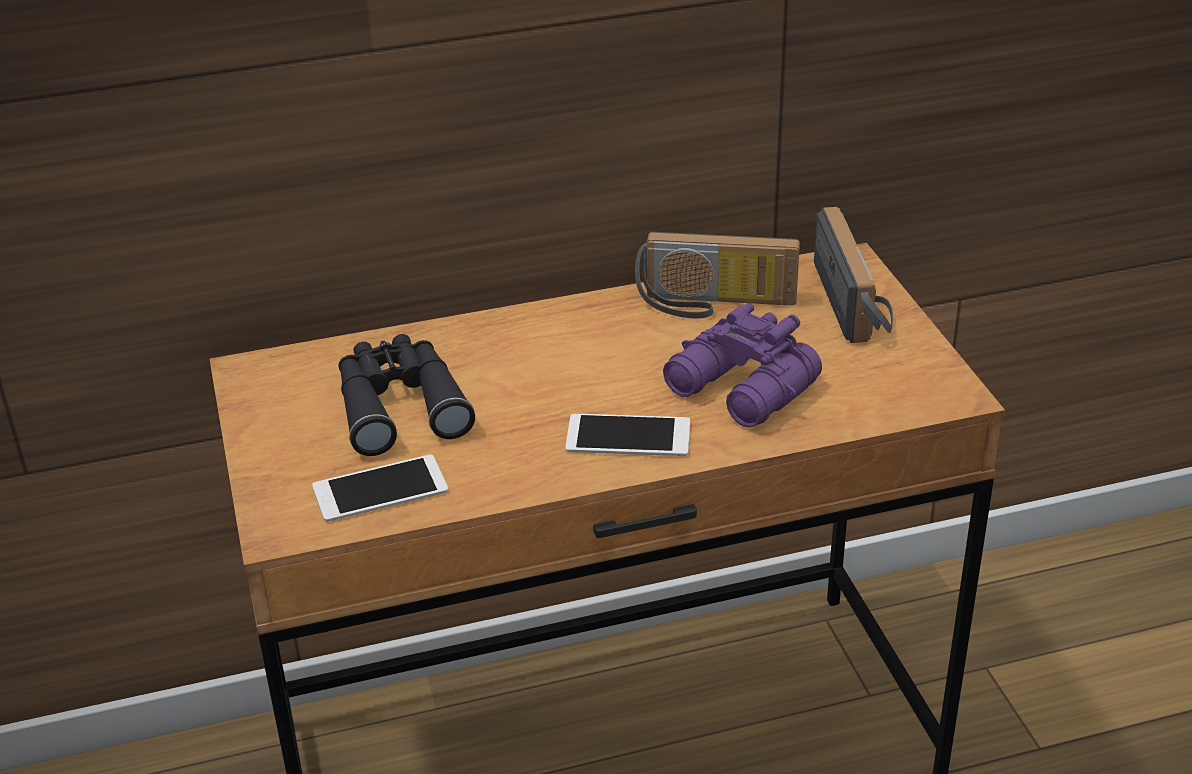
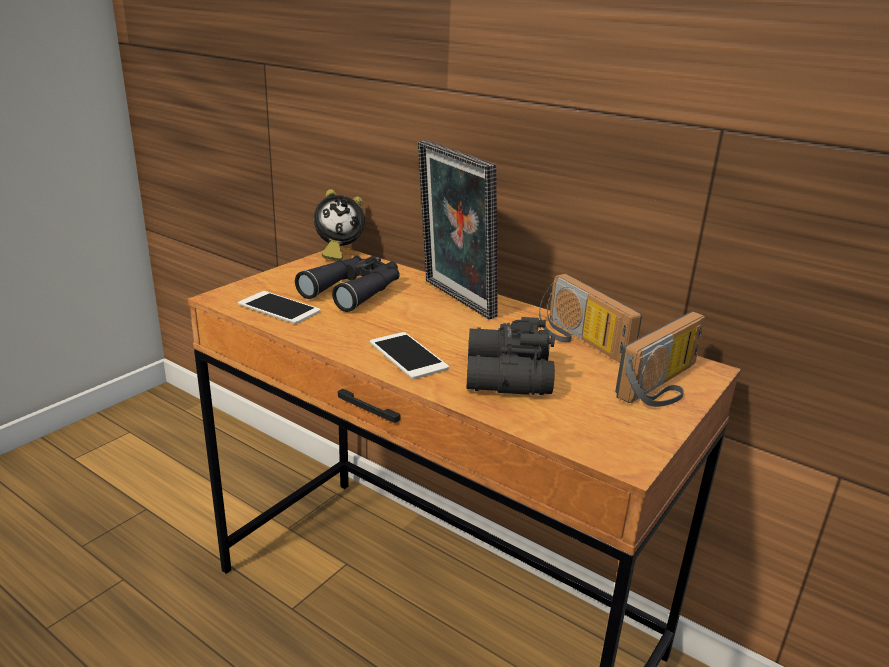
camera: 50 degrees right, 10 degrees down
(242, 369) = (338, 252): none -> alarm clock
(517, 340) = (453, 300): none -> picture frame
(742, 390) = (504, 376): purple binoculars -> black binoculars

